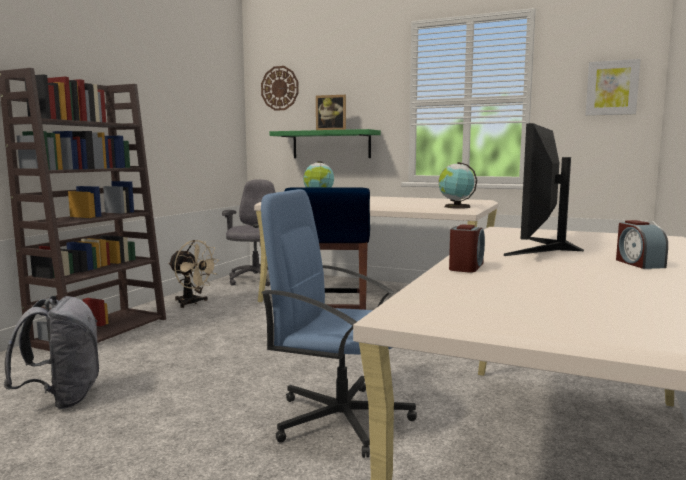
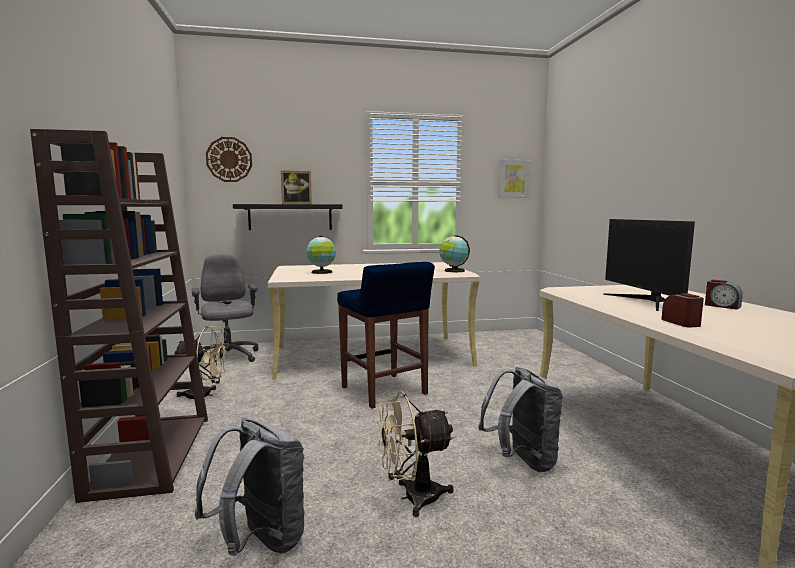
camera: 35 degrees left, 0 degrees up
(195, 410) = (412, 497): none -> beige fan
(331, 144) = (290, 217): green shelf -> black shelf
(339, 419) = (522, 461): blue office chair -> grey backpack

